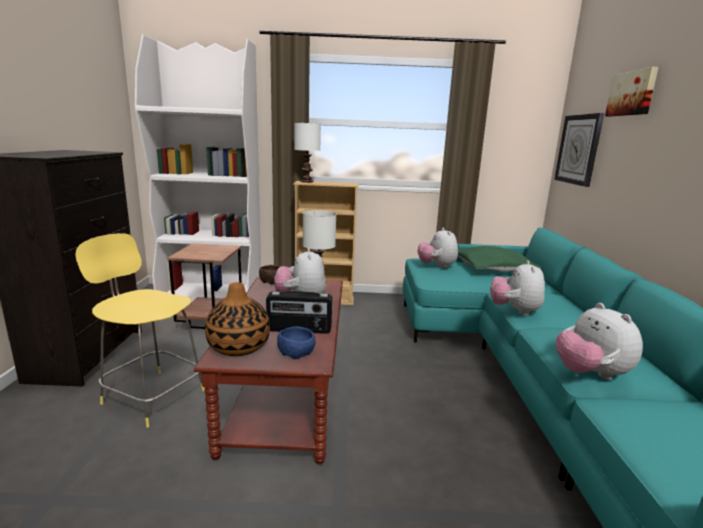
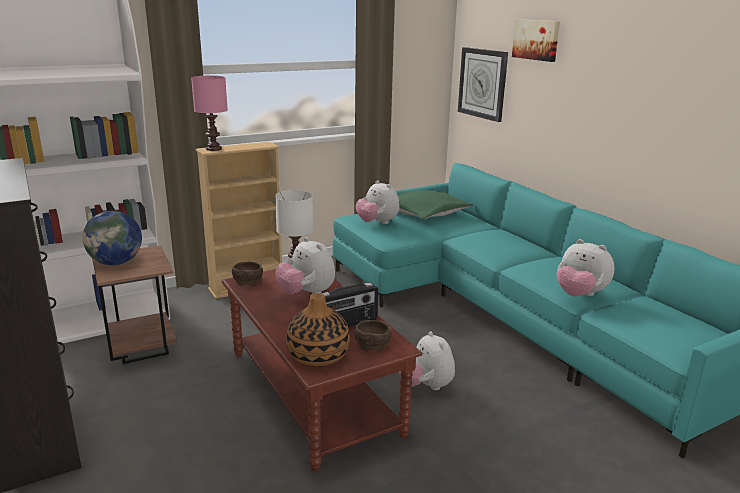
camera: 30 degrees left, 5 degrees up
(151, 395) = (180, 445): yellow stool -> none
(197, 249) = (116, 262): none -> globe
(296, 352) = (372, 344): blue bowl -> brown bowl
(306, 181) = (213, 149): white table lamp -> pink table lamp
(514, 311) = (485, 255): plush toy -> plush toy (425, 386)

